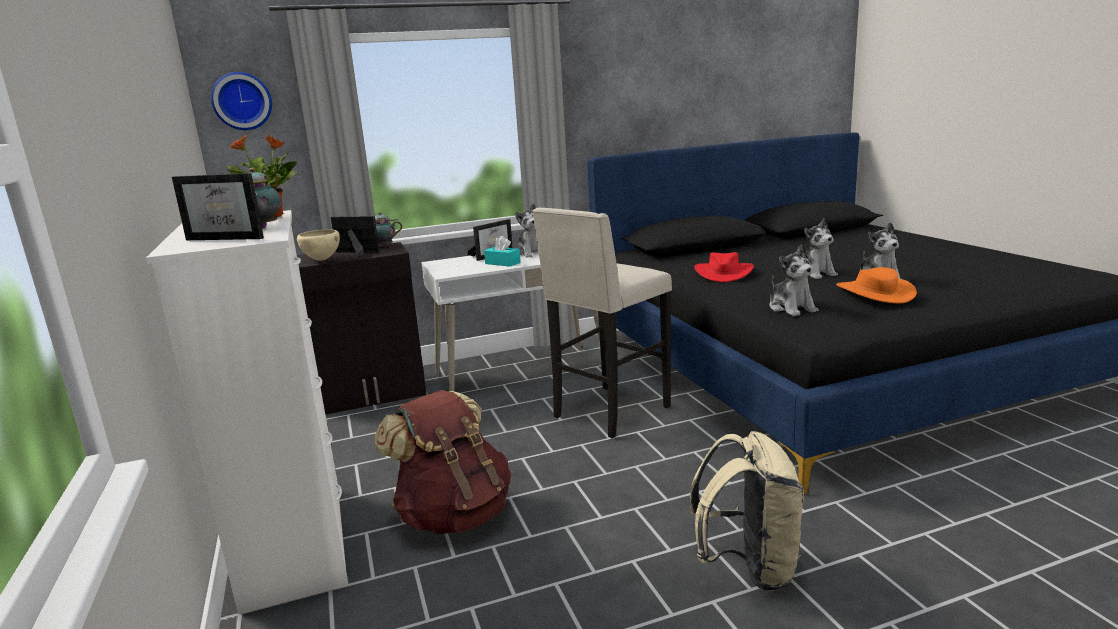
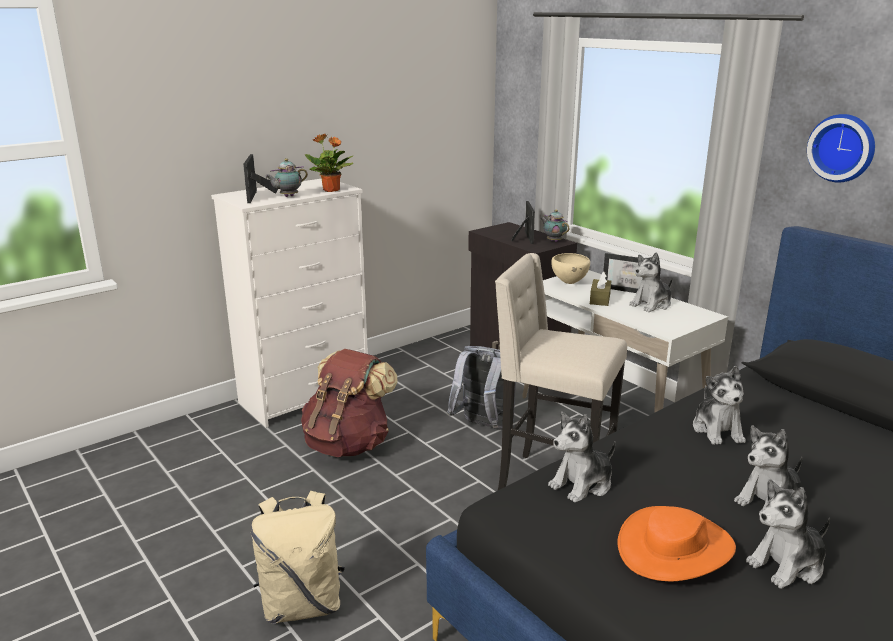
camera: 70 degrees right, 5 degrees up
(242, 101) = (519, 88): wall clock -> wall clock (842, 148)
(321, 260) = (497, 233): beige bowl -> beige bowl (569, 283)
(489, 429) = (484, 427): none -> grey backpack
(502, 263) = (600, 299): turquoise tissue box -> brown tissue box
(723, 273) = (717, 430): red hat -> plush toy

